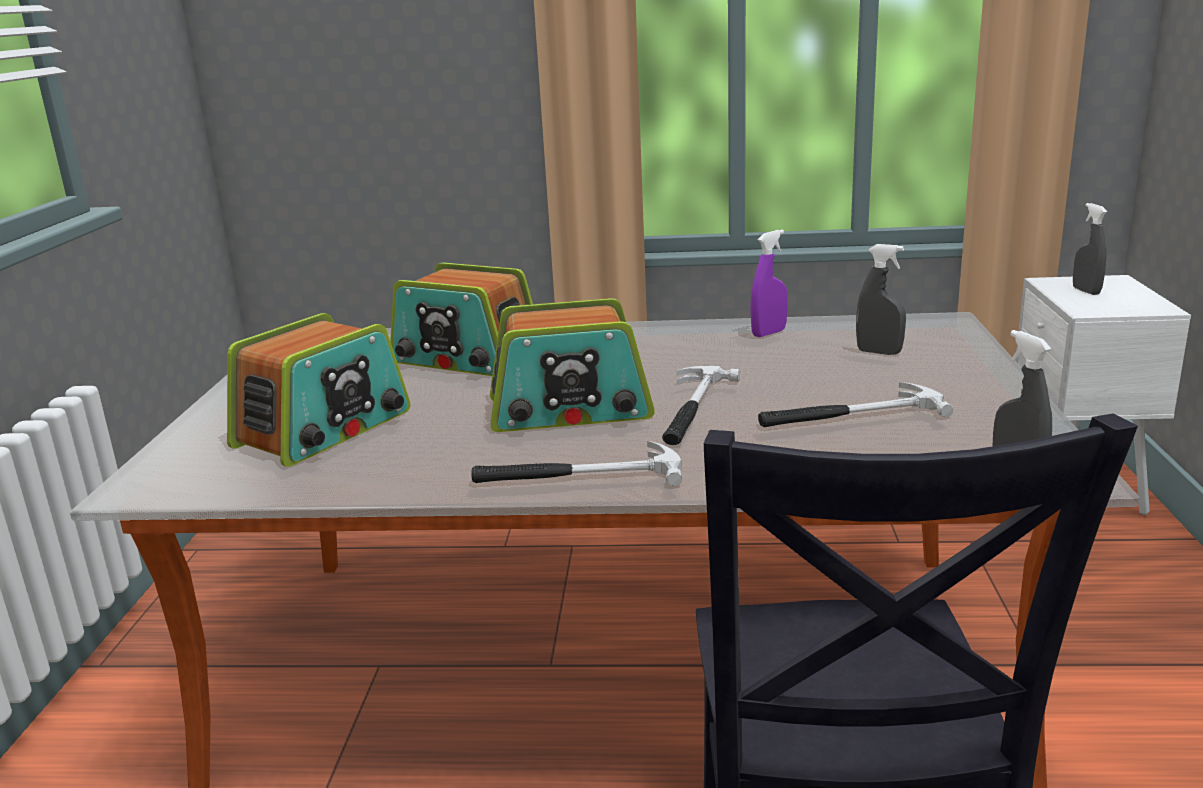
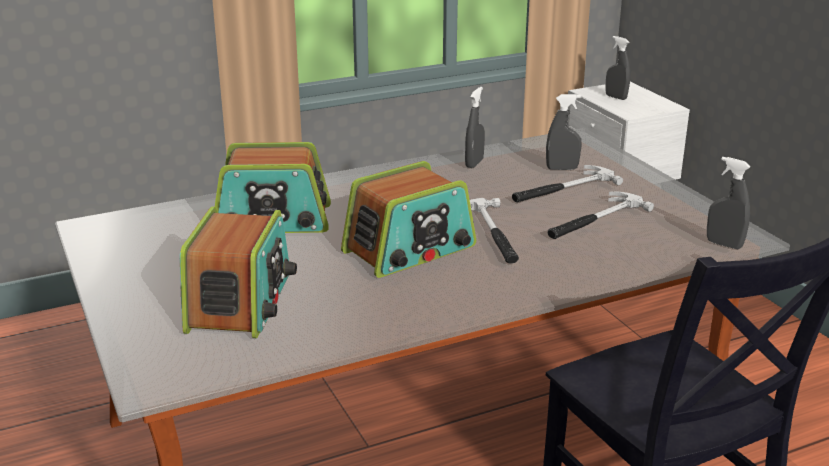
camera: 30 degrees left, 5 degrees up
(577, 476) = (477, 298): hammer -> hammer (563, 189)
(769, 333) = (474, 163): purple spray bottle -> grey spray bottle

